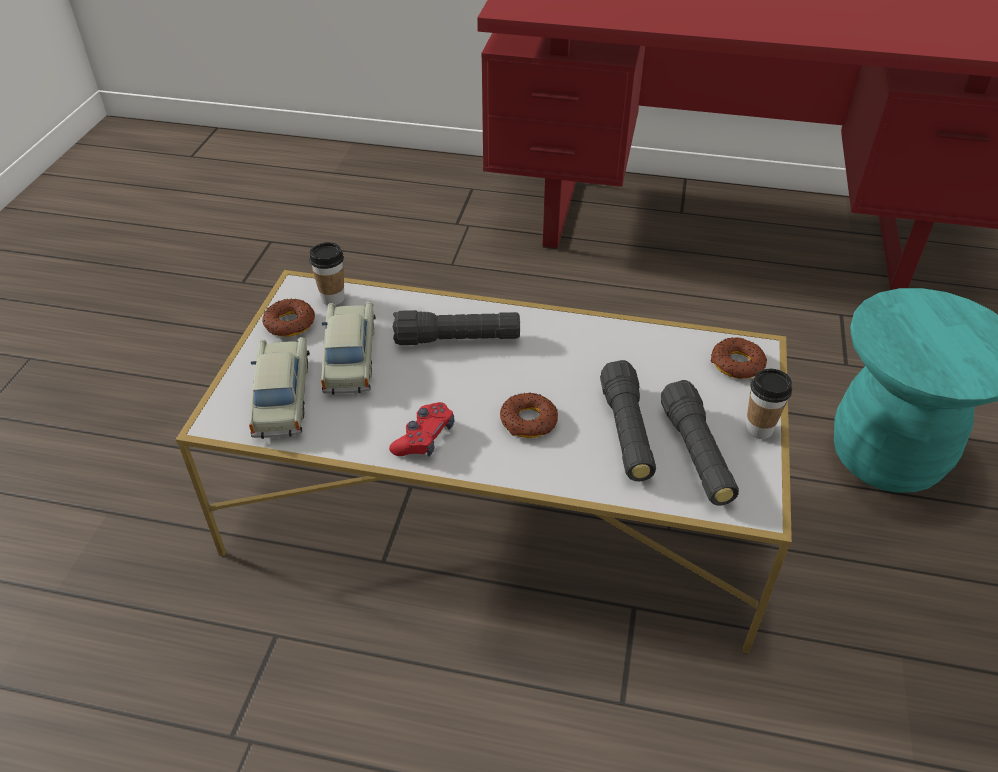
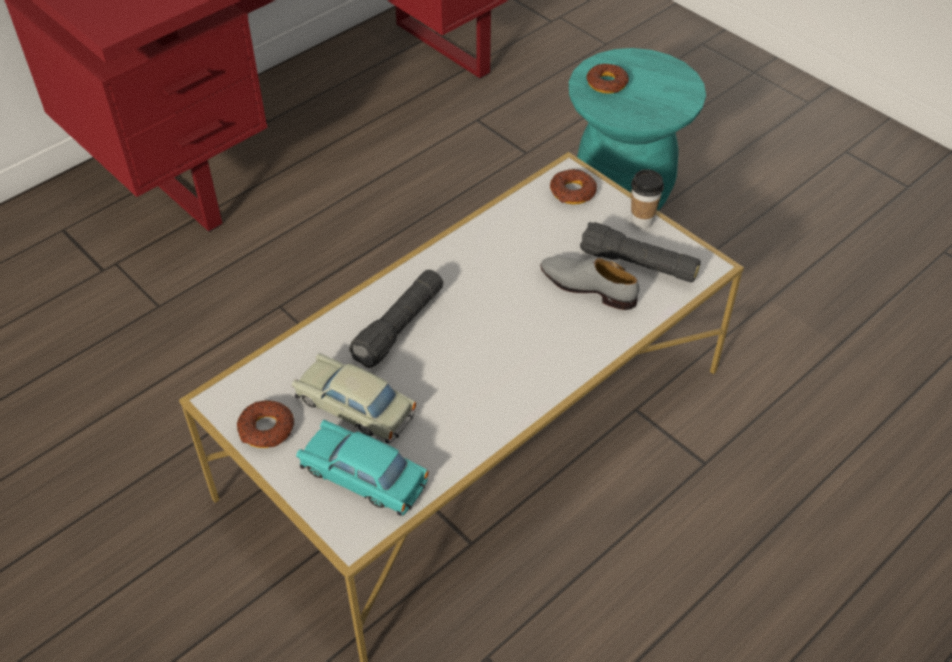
camera: 55 degrees left, 5 degrees up
(281, 397) = (363, 476): beige toy car -> turquoise toy car
(332, 298) = (260, 382): cup -> none
(424, 438) = (495, 404): red game controller -> none
(528, 421) = (530, 333): donut -> donut (607, 83)
(626, 432) = (588, 287): black flashlight -> grey shoe

